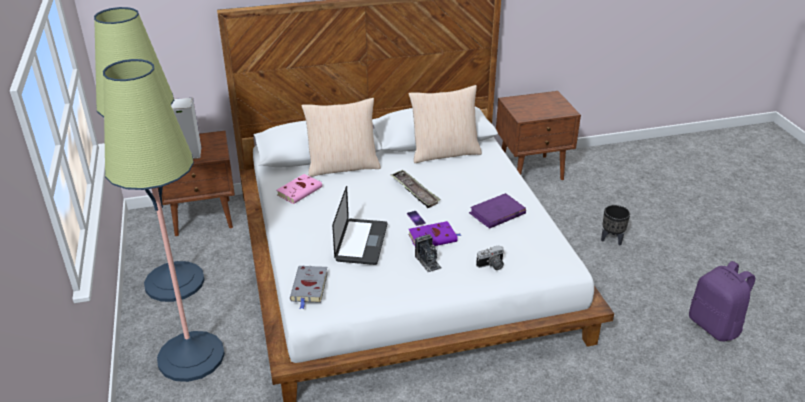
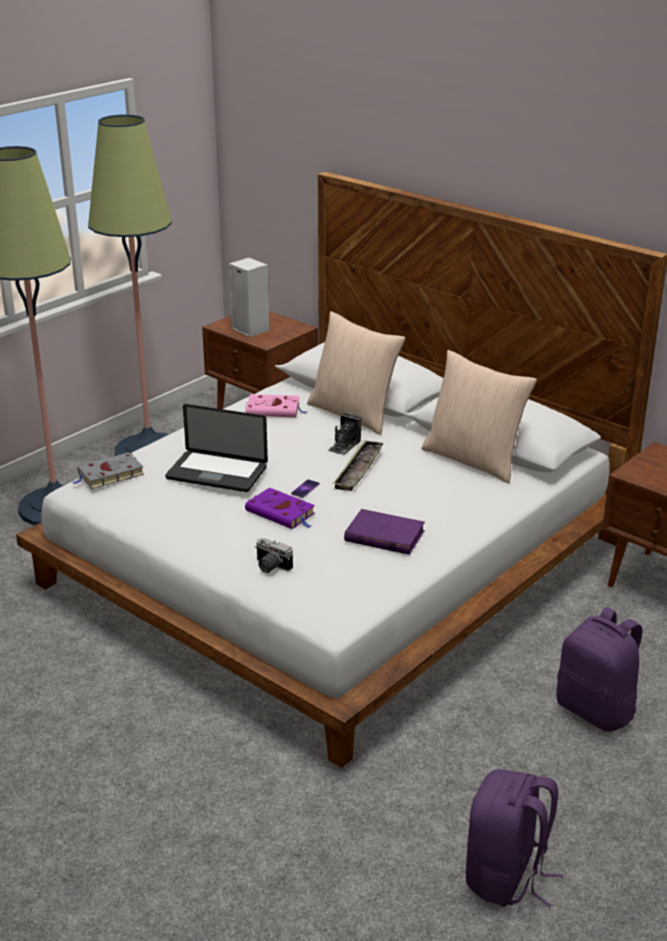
camera: 55 degrees right, 5 degrees down
(361, 242) = (216, 473): laptop -> laptop turned 45 degrees clockwise
(428, 262) = (231, 525): camera -> camera (344, 446)
(612, 239) = (596, 710): black planter -> purple backpack

